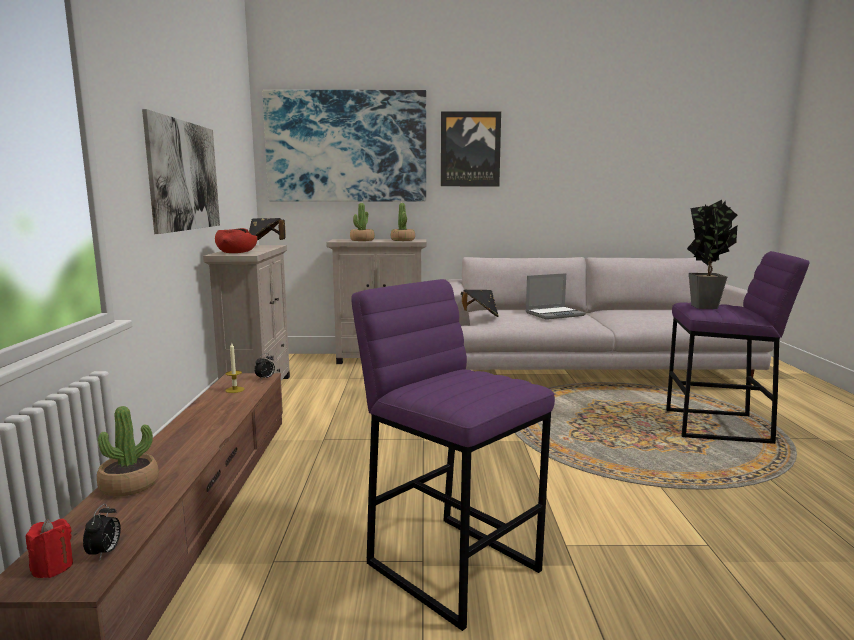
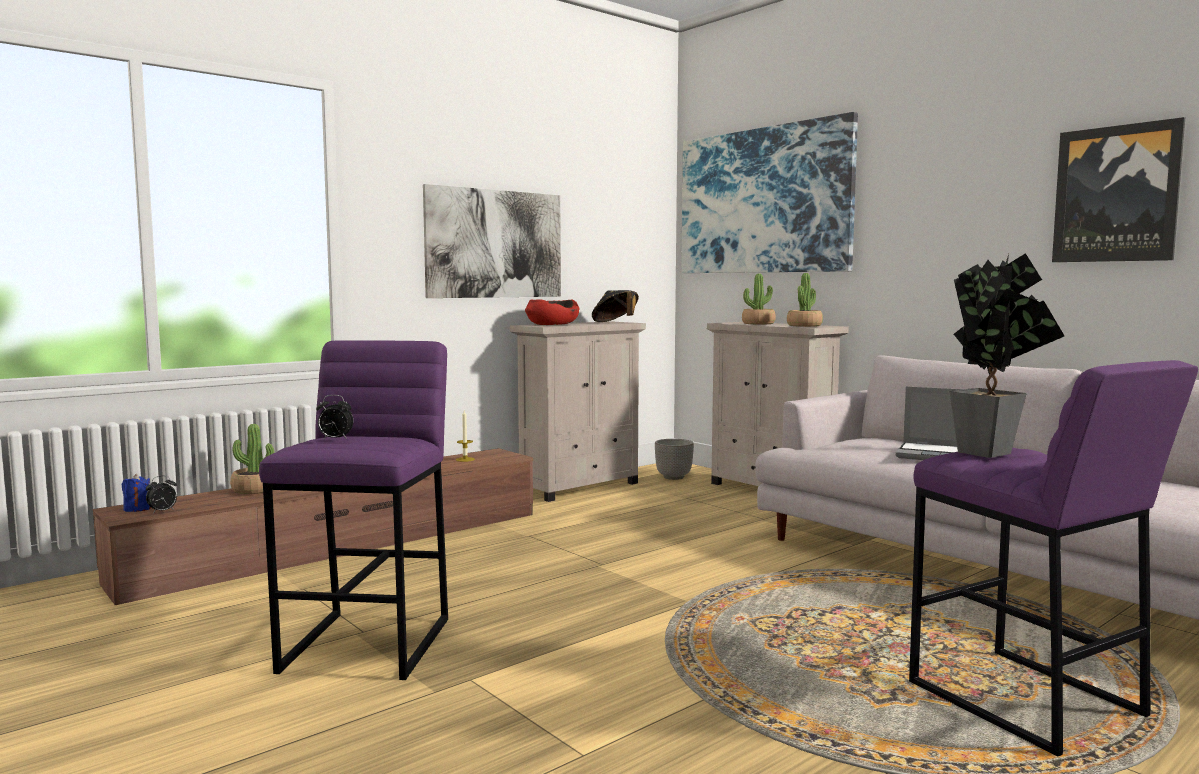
camera: 50 degrees right, 5 degrees down
(52, 567) = (137, 509): red candle -> blue candle
(265, 378) = (509, 458): alarm clock -> alarm clock (335, 439)
(301, 366) = (673, 477): none -> planter
(470, 149) = (915, 191): picture -> picture (1116, 194)
(480, 316) = (823, 440): black hat -> none

